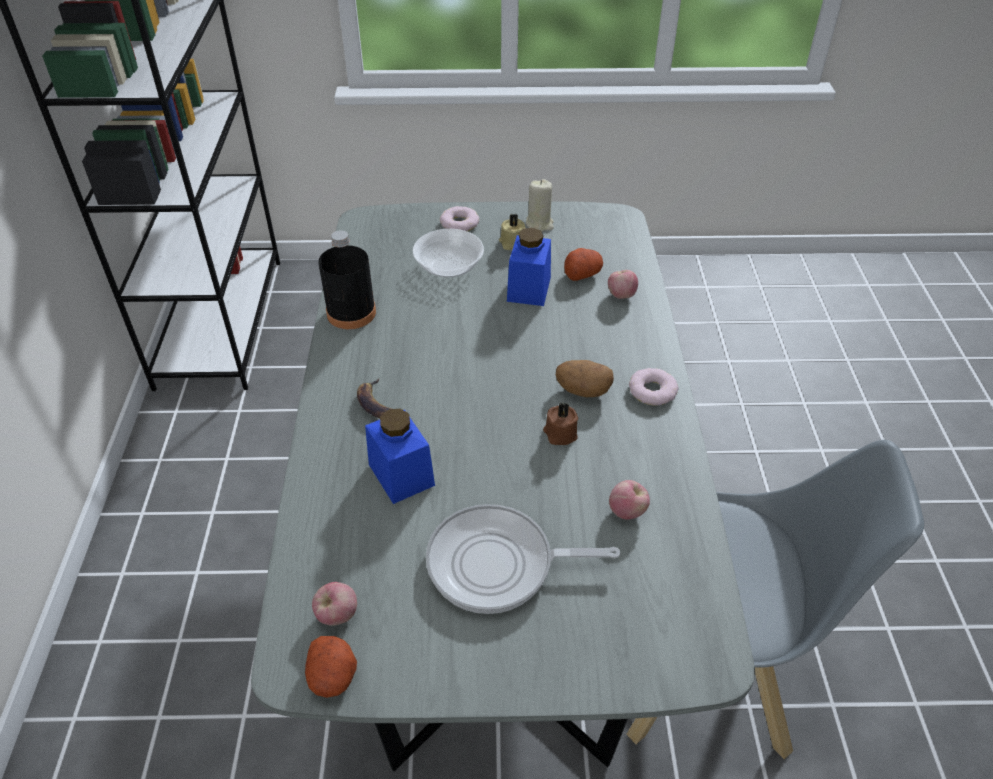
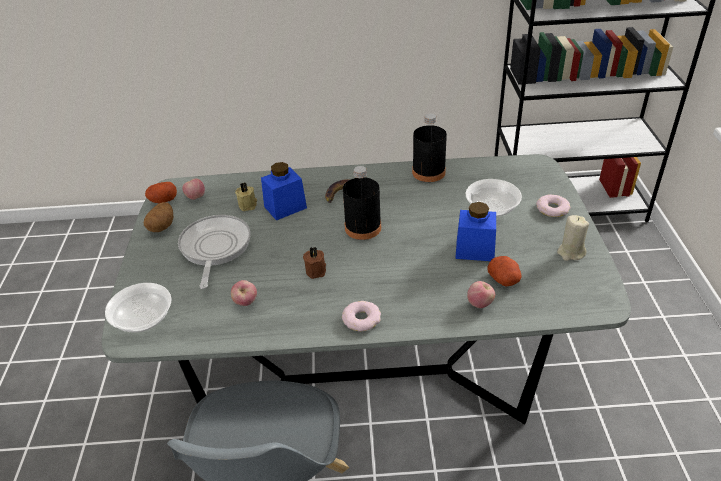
camera: 90 degrees right, 5 degrees down
(470, 384) = (363, 228): none -> black bottle
(512, 243) = (535, 238): beige candle -> beige candle (248, 205)
(582, 390) = (360, 281): potato -> potato (162, 226)
(670, 645) = (143, 319): none -> bowl

